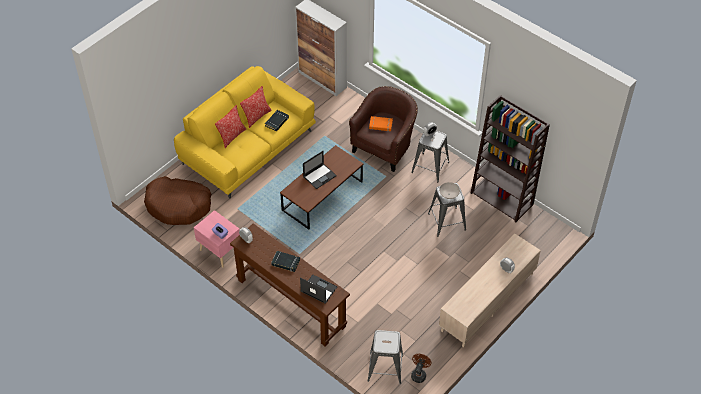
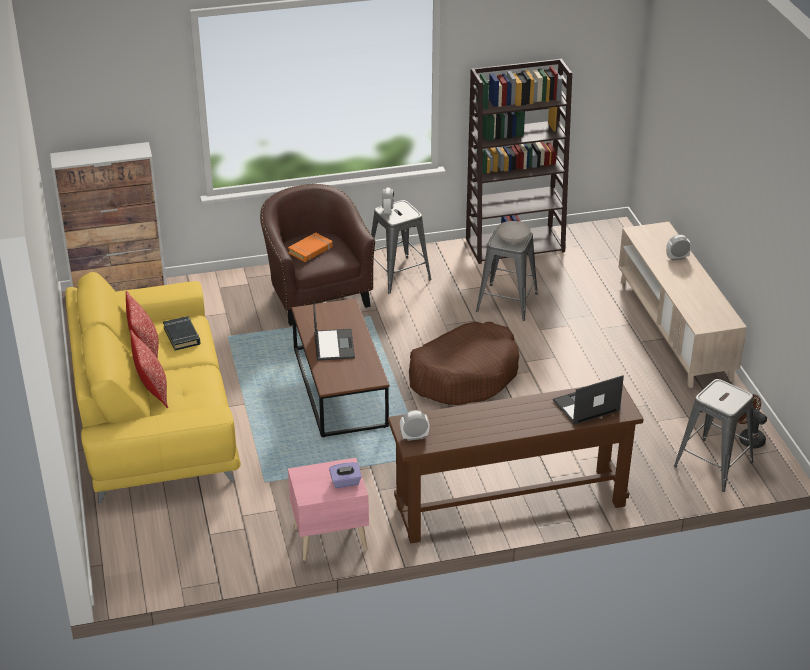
camera: 55 degrees left, 15 degrees down
(178, 206) = (182, 545): brown dog bed -> brown dog bed (464, 375)
(285, 263) = (503, 416): black book -> none

